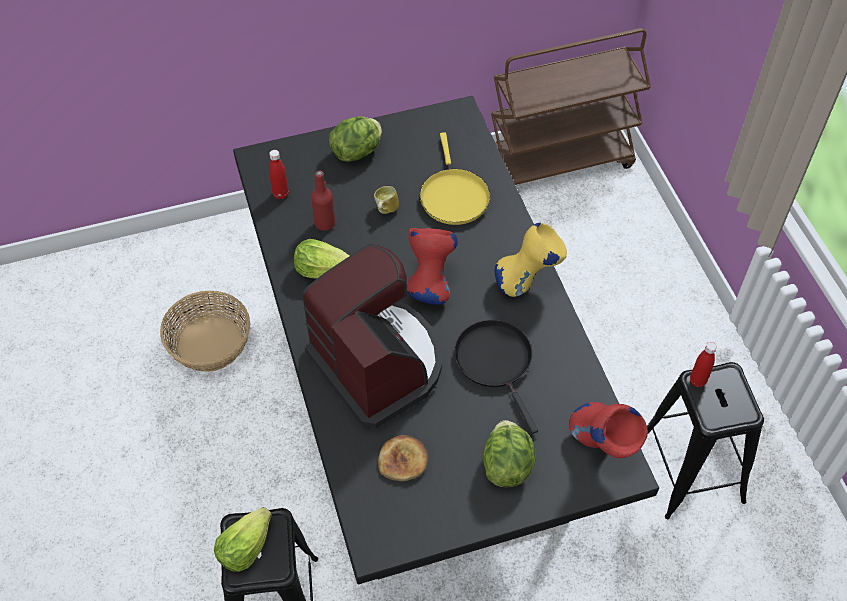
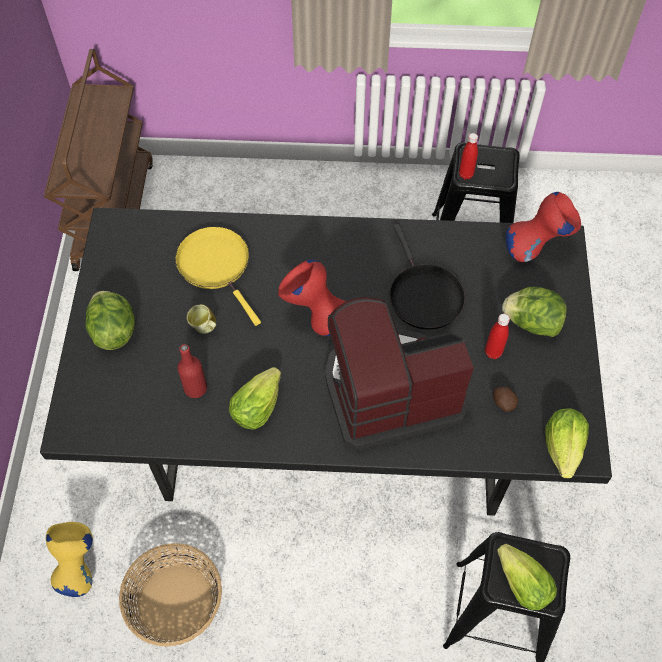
camera: 70 degrees left, 5 degrees up
(280, 194) = (134, 420): red bottle -> red bottle (493, 352)
(373, 525) = (563, 447): none -> lettuce
(403, 460) = (503, 402): bread -> potato
(453, 196) = (216, 265): yellow frying pan -> yellow frying pan turned 135 degrees counterclockwise
(496, 362) = (423, 295): black frying pan -> black frying pan turned 105 degrees counterclockwise
(527, 282) = (346, 241): yellow vase -> yellow vase (79, 567)

